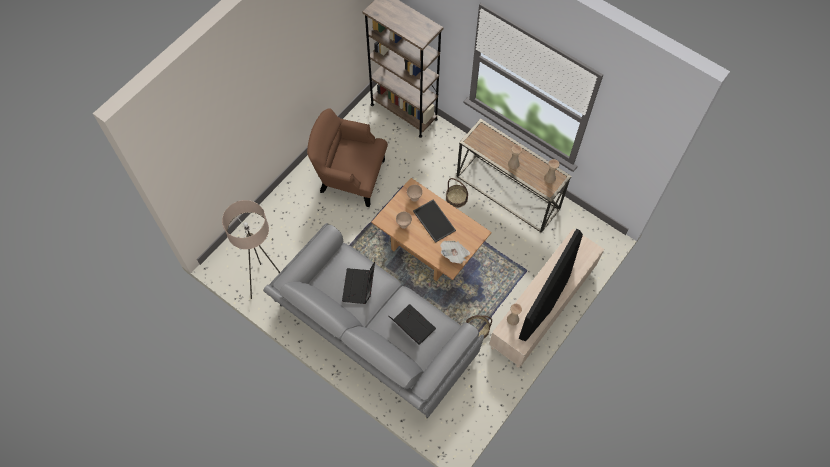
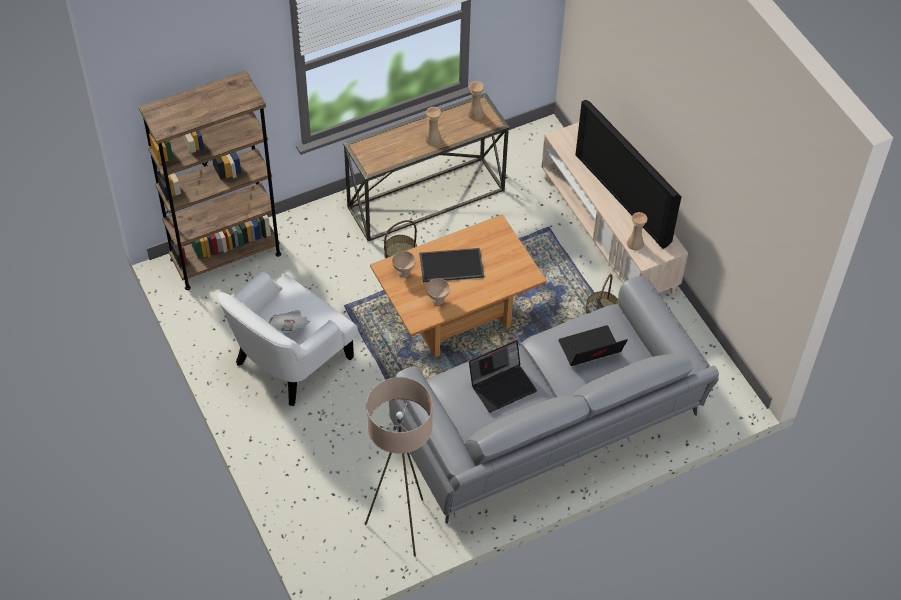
camera: 65 degrees left, 10 degrees down
(350, 177) = (290, 360): brown armchair -> white armchair
(359, 287) = (502, 385): laptop -> laptop turned 60 degrees counterclockwise
(455, 255) = (514, 264): newspaper -> newspaper (289, 328)

